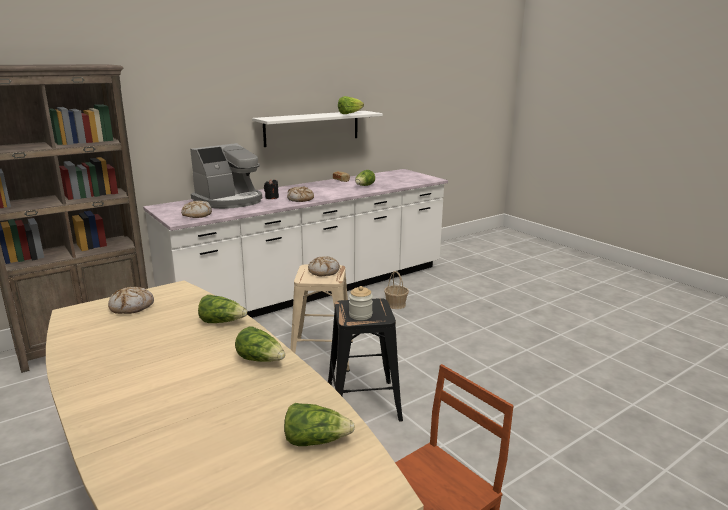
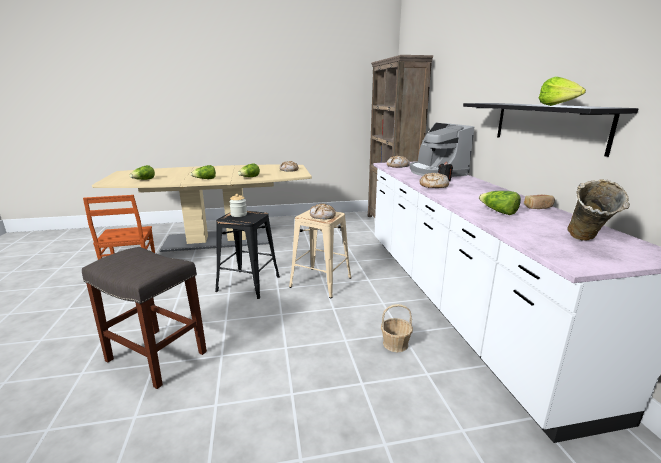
camera: 115 degrees right, 0 degrees up
(312, 128) = (547, 125): white shelf -> black shelf
(404, 177) = (585, 244): none -> beige vase
(530, 399) = (155, 356): none -> grey stool

